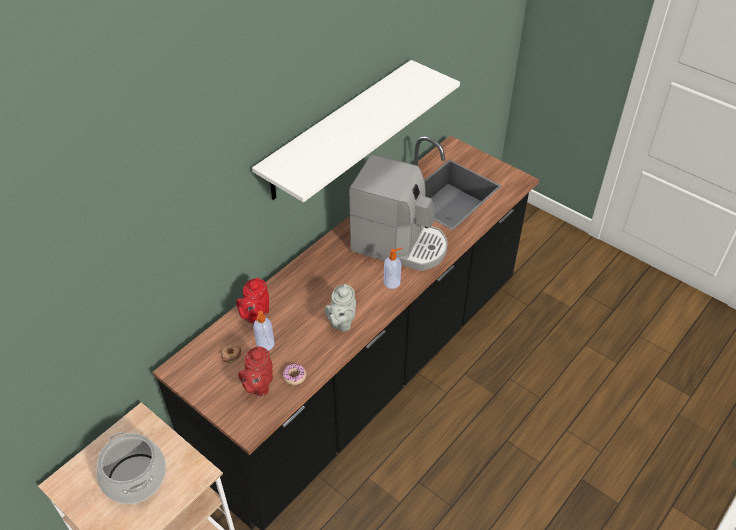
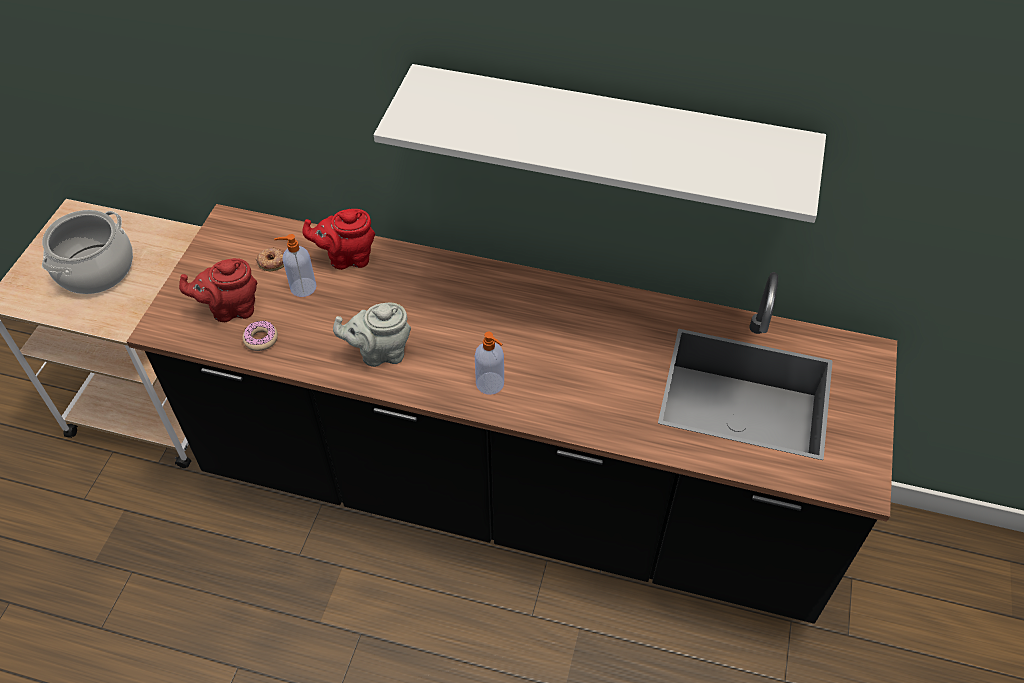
camera: 65 degrees right, 5 degrees up
(400, 245) = (577, 364): coffee machine -> none

